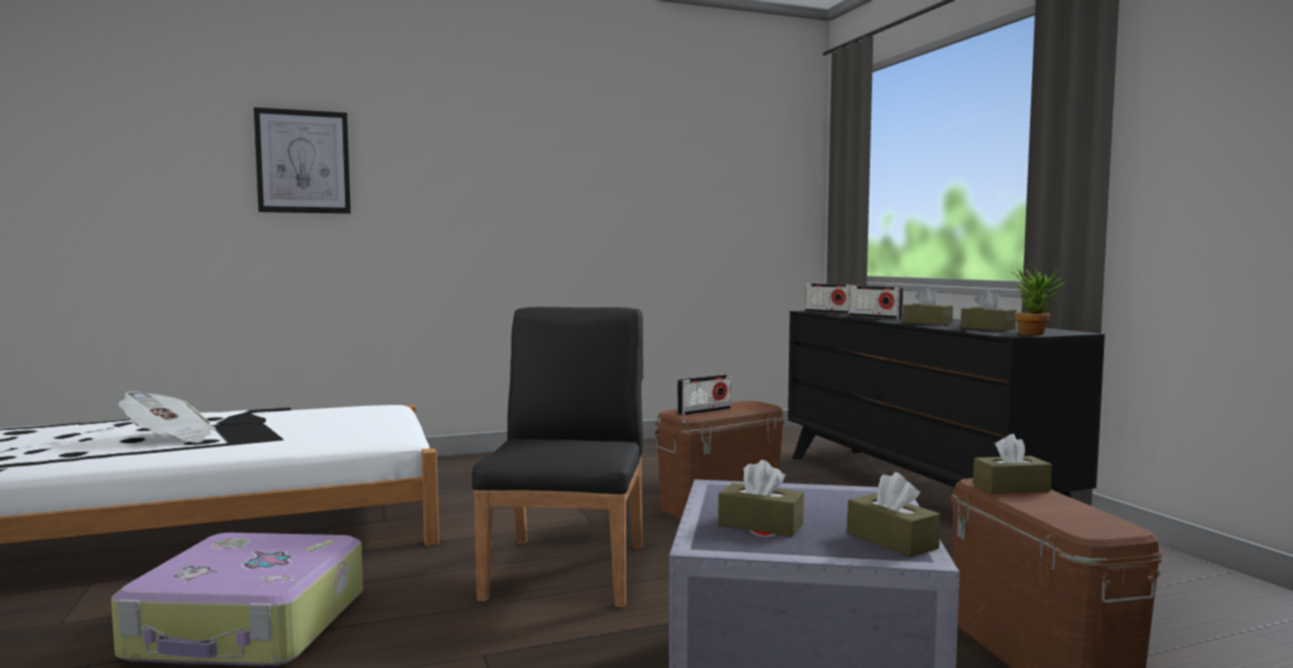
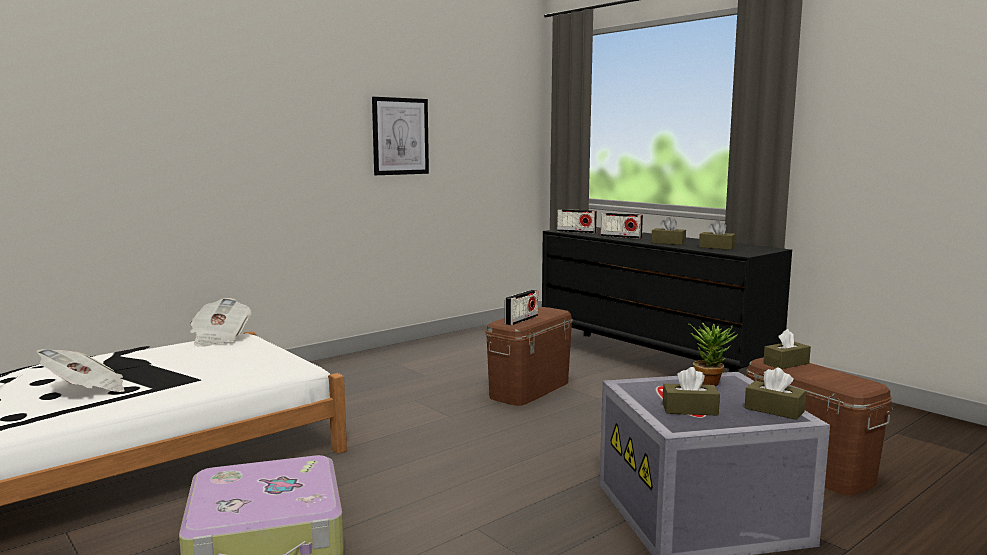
camera: 20 degrees left, 5 degrees up
(303, 162) = (120, 108): picture -> picture (400, 136)
(364, 406) = (219, 338): none -> newspaper
(568, 570) = (471, 456): black chair -> none
(1035, 334) = (755, 252): potted plant -> potted plant (710, 382)

